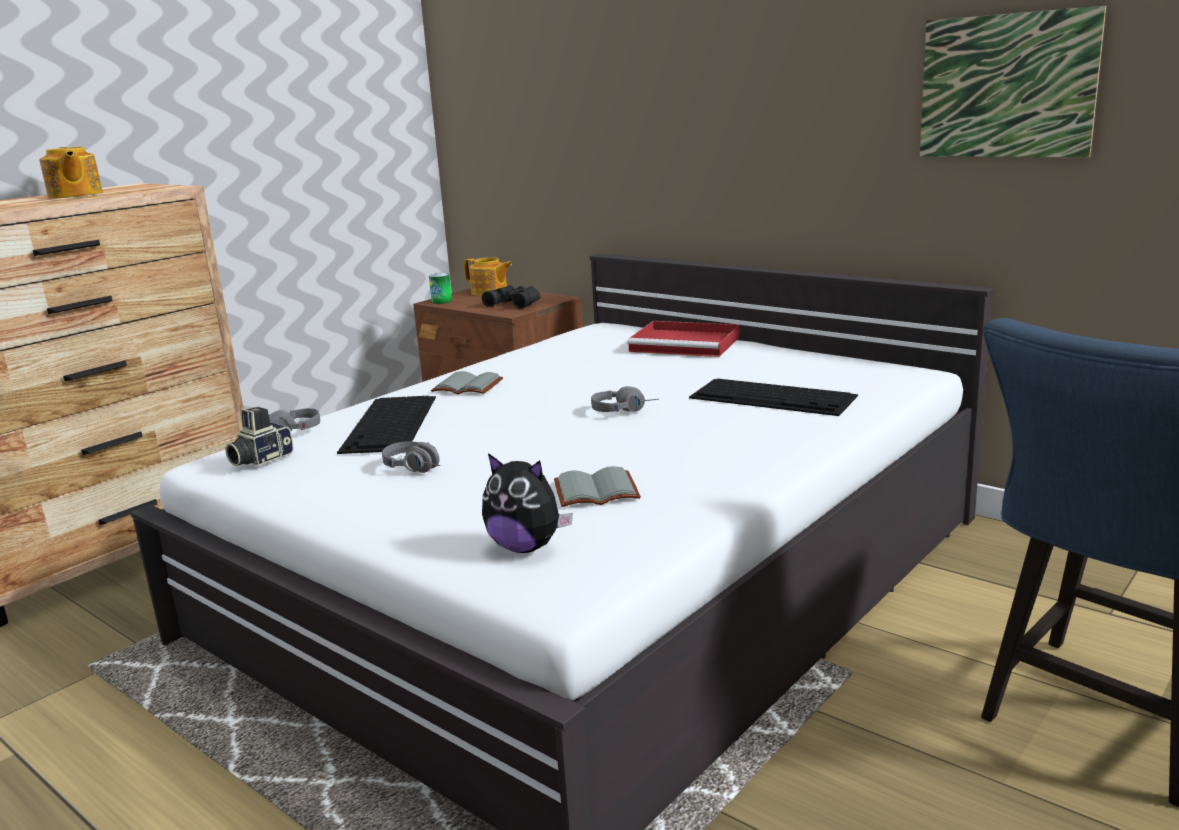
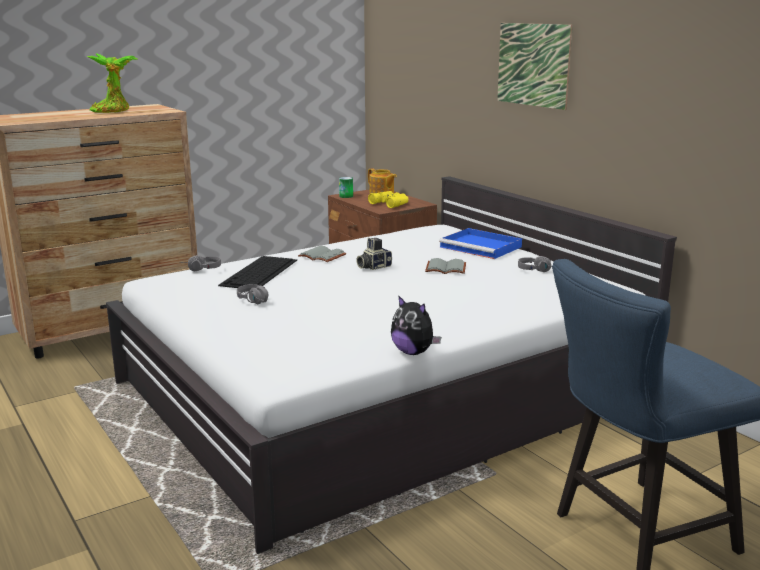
camera: 15 degrees right, 0 degrees up
(74, 195) = (113, 111): teapot -> potted plant
(260, 459) = (176, 282): camera -> camera (373, 267)
(516, 303) = (391, 203): black binoculars -> yellow binoculars
(526, 547) = (280, 353): plush toy -> plush toy (413, 352)
(595, 492) = (342, 330): grey book -> grey book (445, 269)
(624, 410) = (402, 285): grey headphones -> grey headphones (538, 270)
(687, 344) = (482, 247): red tray -> blue tray
(774, 397) = (503, 290): keyboard -> none
(1006, 86) = (694, 97): picture -> picture (533, 65)

